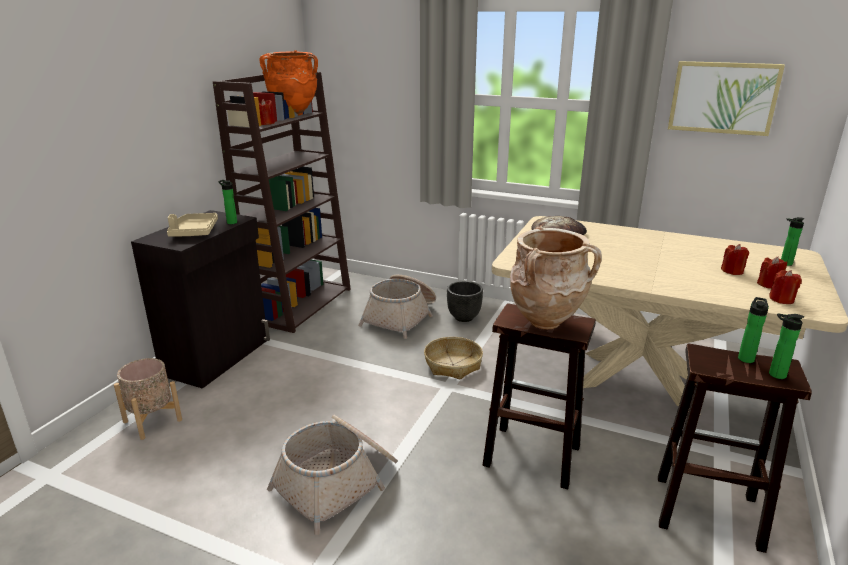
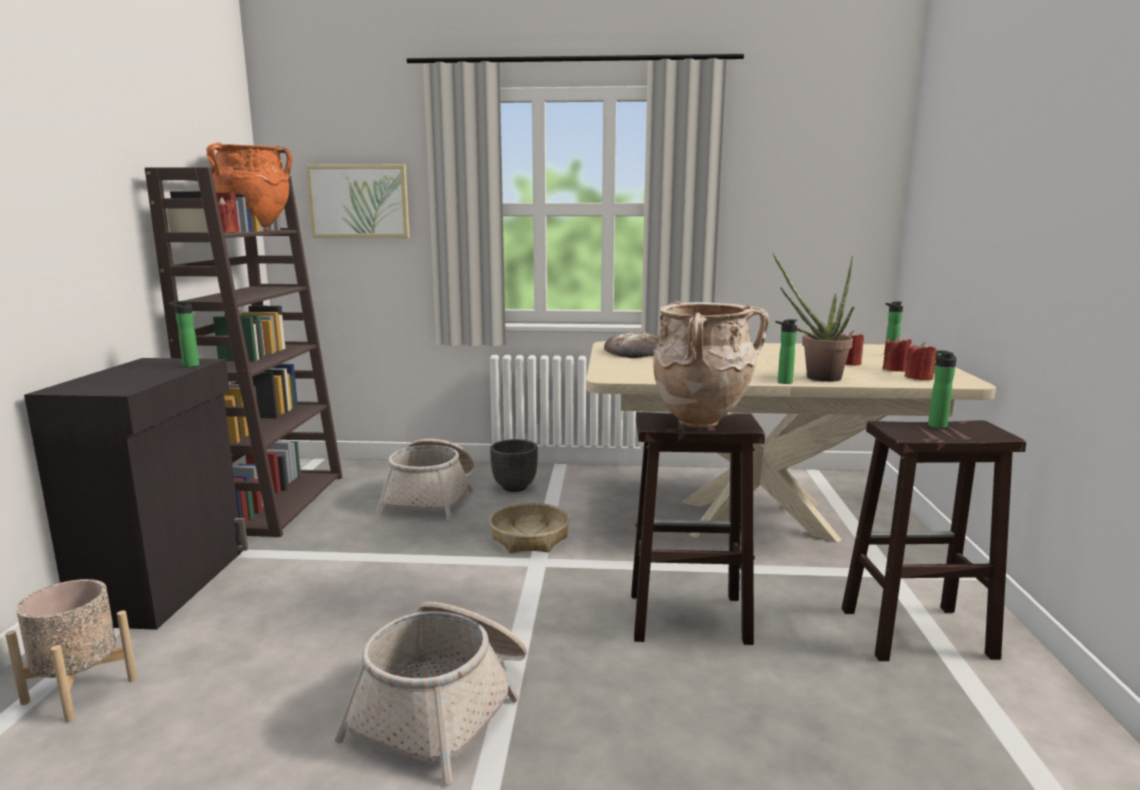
camera: 20 degrees left, 10 degrees down
(194, 232) = (134, 378): beige tray -> none
(683, 285) = (815, 377): none -> potted plant
(723, 98) = (784, 192): picture -> picture (359, 201)
(774, 374) = (978, 433): bottle -> bottle (782, 382)

